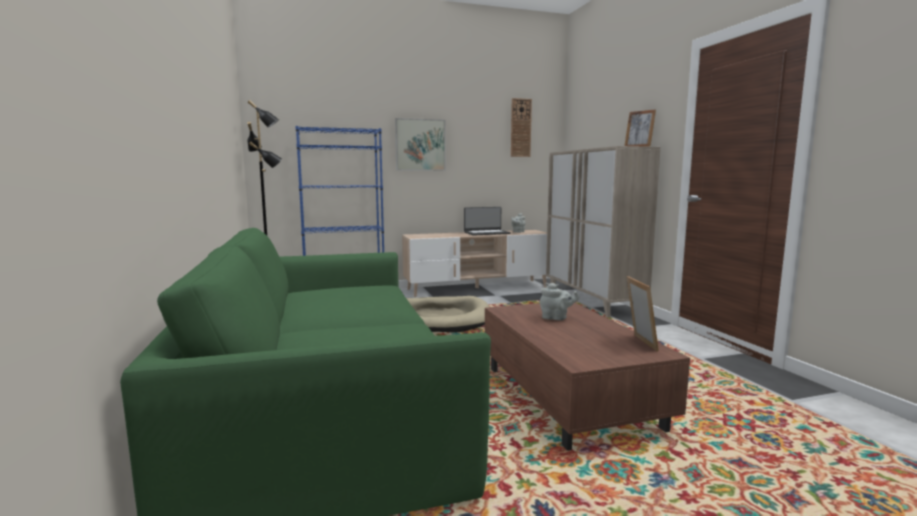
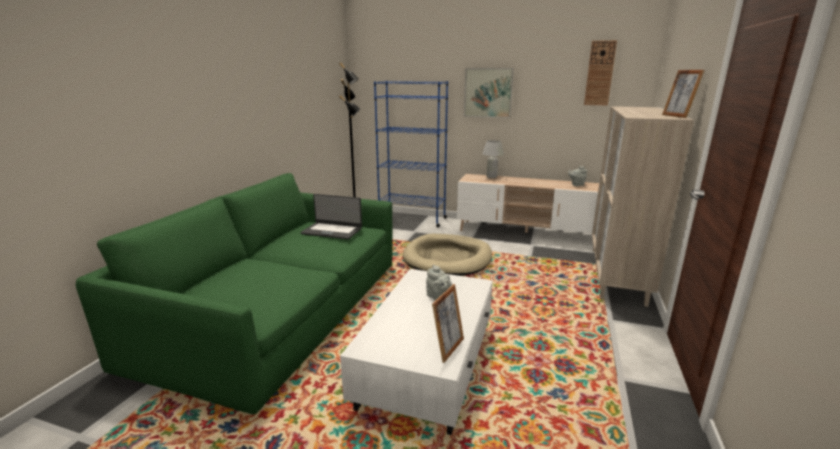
camera: 35 degrees right, 10 degrees up
(434, 234) = (491, 177): none -> white table lamp
(486, 233) = (541, 182): laptop -> laptop (332, 231)
(567, 396) = (428, 366): brown coffee table -> white coffee table

